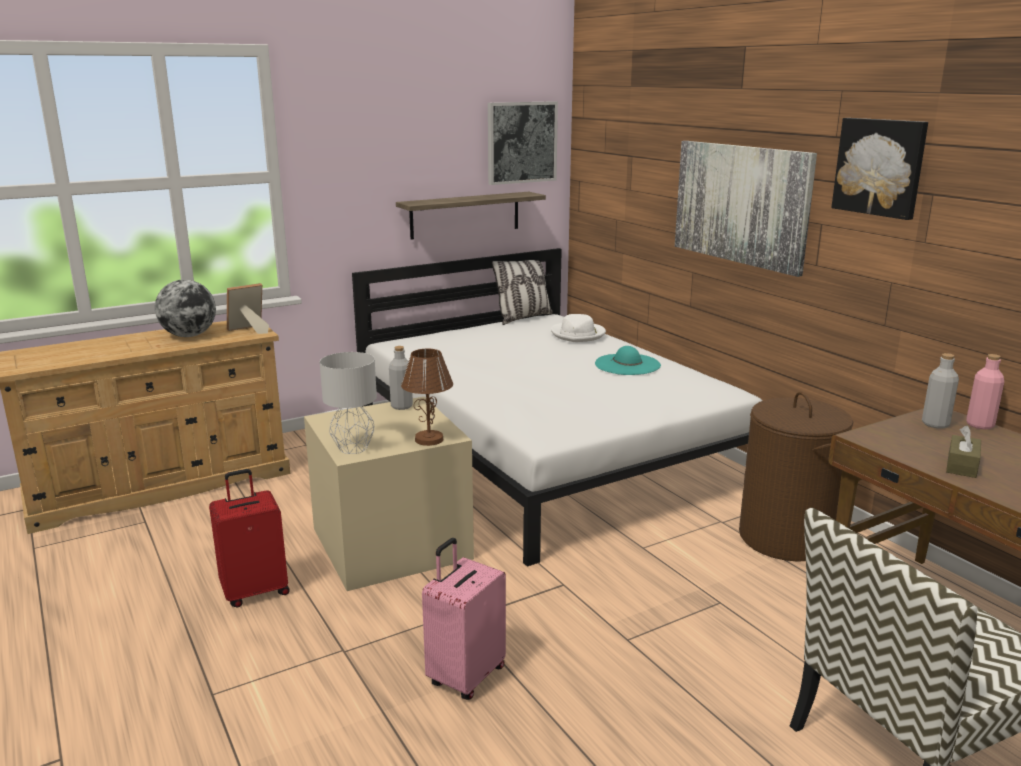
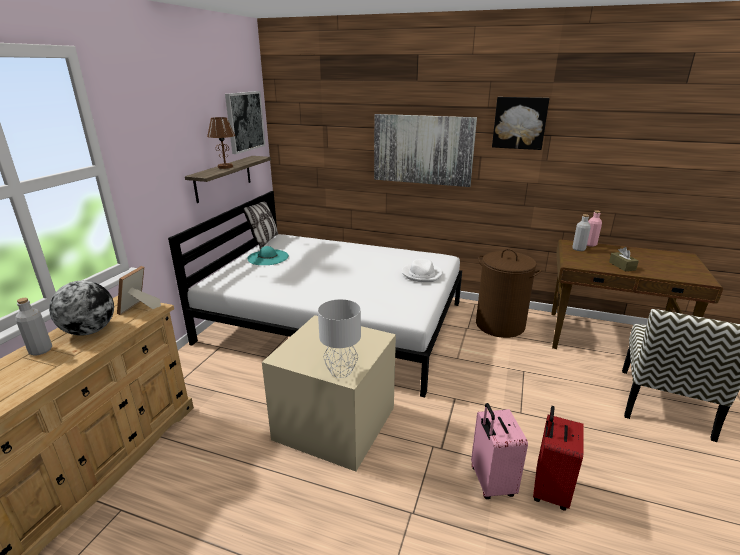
camera: 40 degrees left, 5 degrees up
(255, 591) = (298, 510): red suitcase -> red suitcase (549, 490)
(401, 406) = (314, 327): grey bottle -> grey bottle (40, 350)
(429, 440) = (373, 344): brown table lamp -> brown table lamp (225, 167)
(578, 334) = (317, 244): white hat -> white hat (422, 274)
(627, 364) = (372, 256): turquoise hat -> turquoise hat (268, 257)

